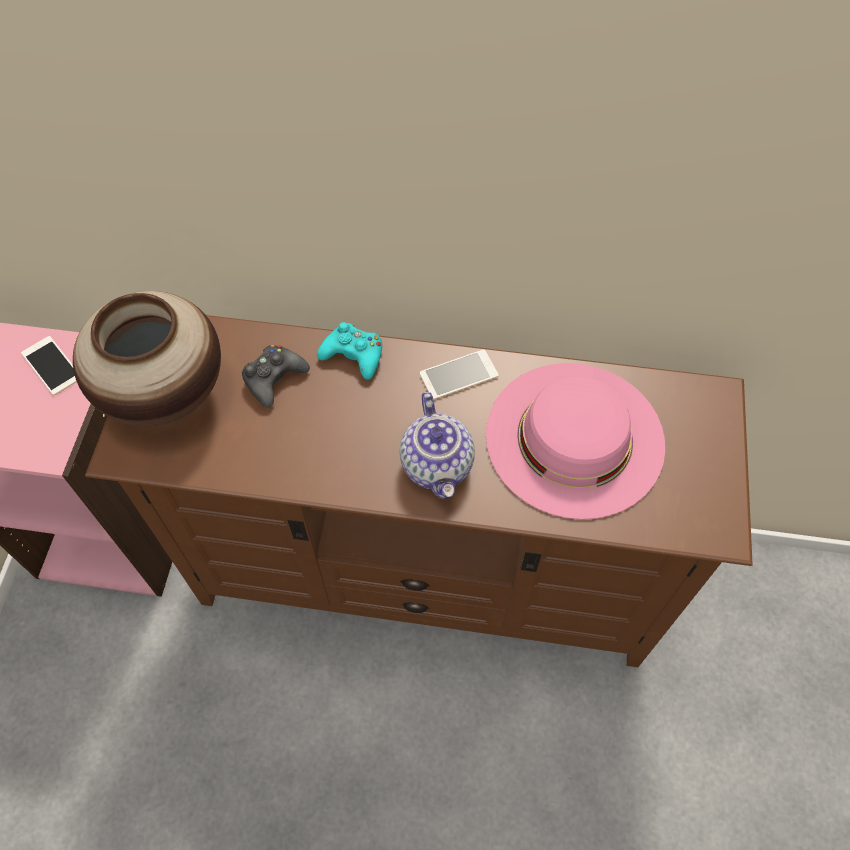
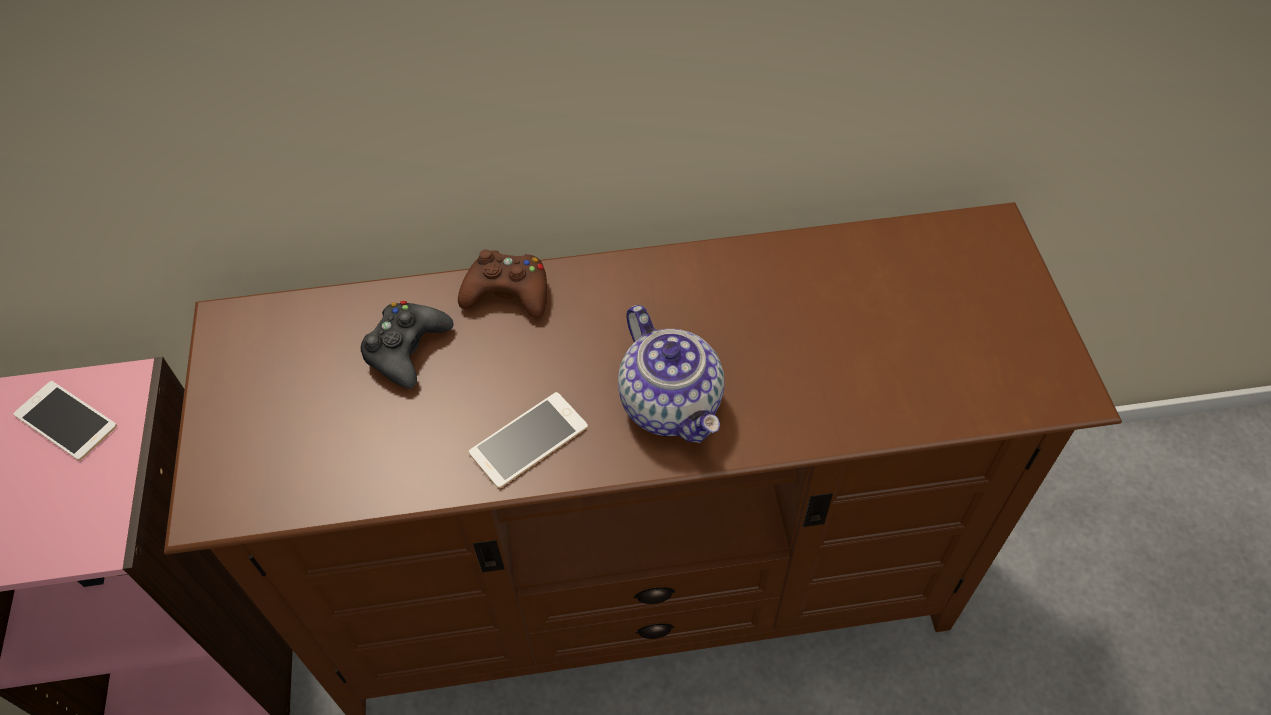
camera: 15 degrees left, 5 degrees down
(165, 393) = (253, 408): vase -> none
(354, 355) = (508, 293): turquoise game controller -> brown game controller
(458, 375) = (658, 283): phone -> phone (529, 440)
(574, 438) = (837, 323): pink hat -> none

